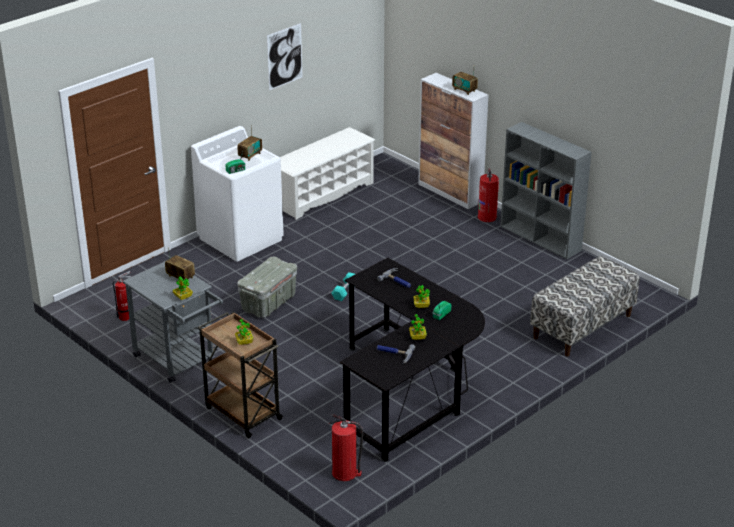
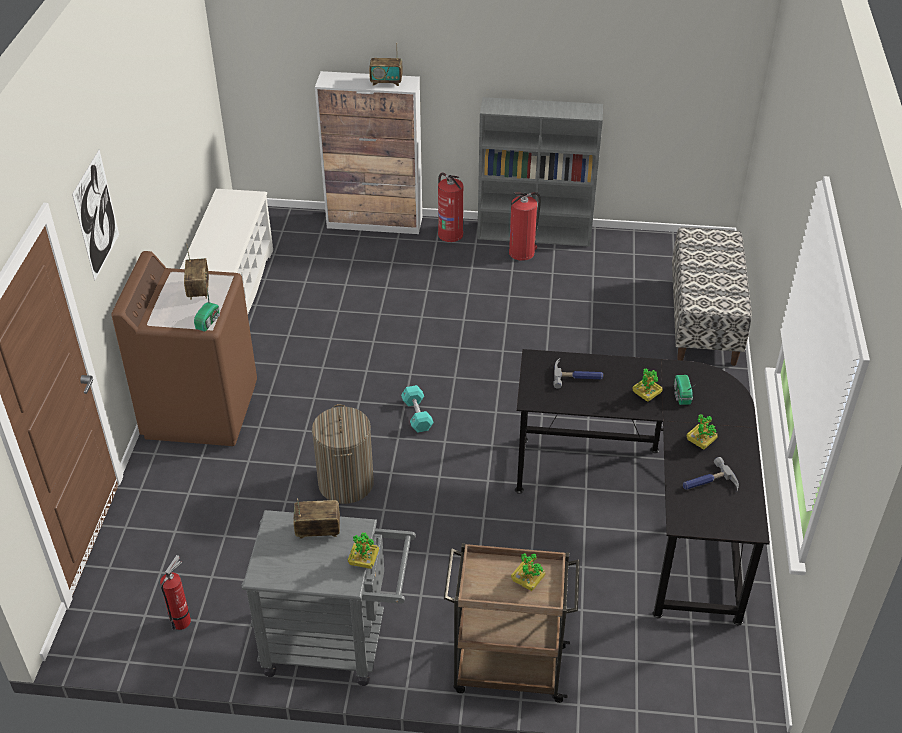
camera: 40 degrees left, 10 degrees up
(241, 239) = (201, 409): white washing machine -> brown washing machine
(268, 302) = (346, 483): grey storage box -> laundry basket
(285, 56) = (152, 122): picture -> picture (96, 215)
(345, 473) = (723, 672): fire extinguisher -> fire extinguisher (522, 252)

